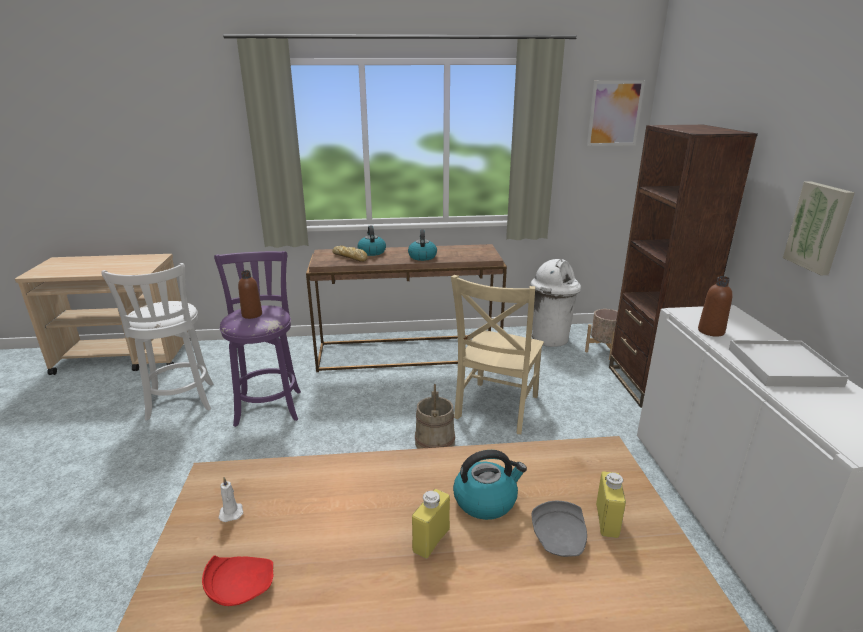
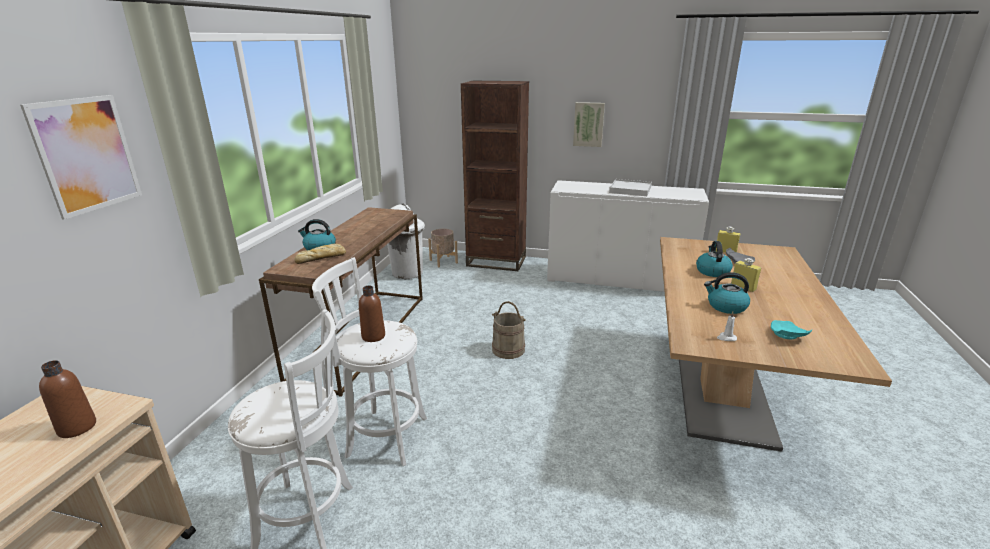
camera: 70 degrees left, 0 degrees up
(240, 587) = (786, 336): red plate -> turquoise plate
(269, 405) = (383, 436): purple stool -> white stool
(422, 256) = (365, 232): kettle -> kettle (726, 306)
(496, 409) = (484, 316): beige chair -> none
(614, 113) = (384, 79): picture -> picture (87, 155)
(711, 331) = (587, 190): brown bottle -> brown bottle (77, 427)

